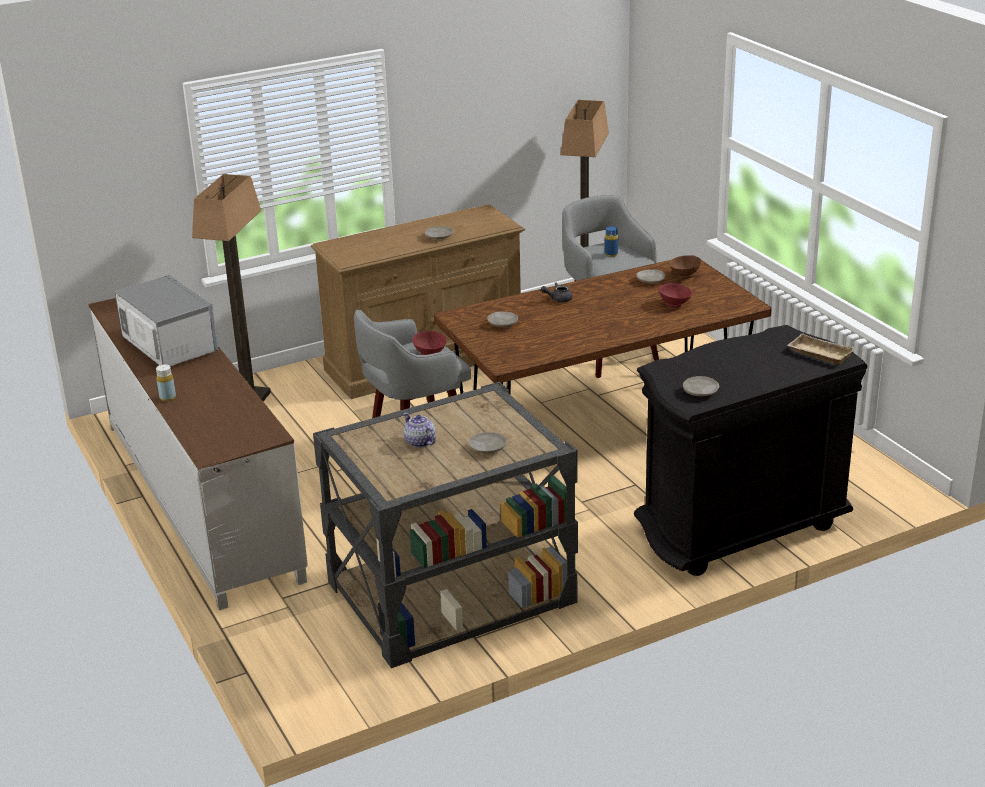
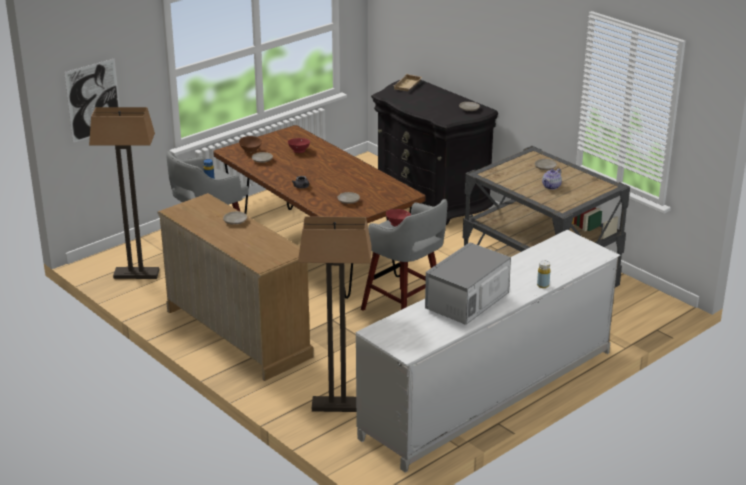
camera: 105 degrees left, 0 degrees up
(202, 500) = (489, 393): brown cabinet -> white cabinet
(659, 112) = (93, 100): none -> picture

